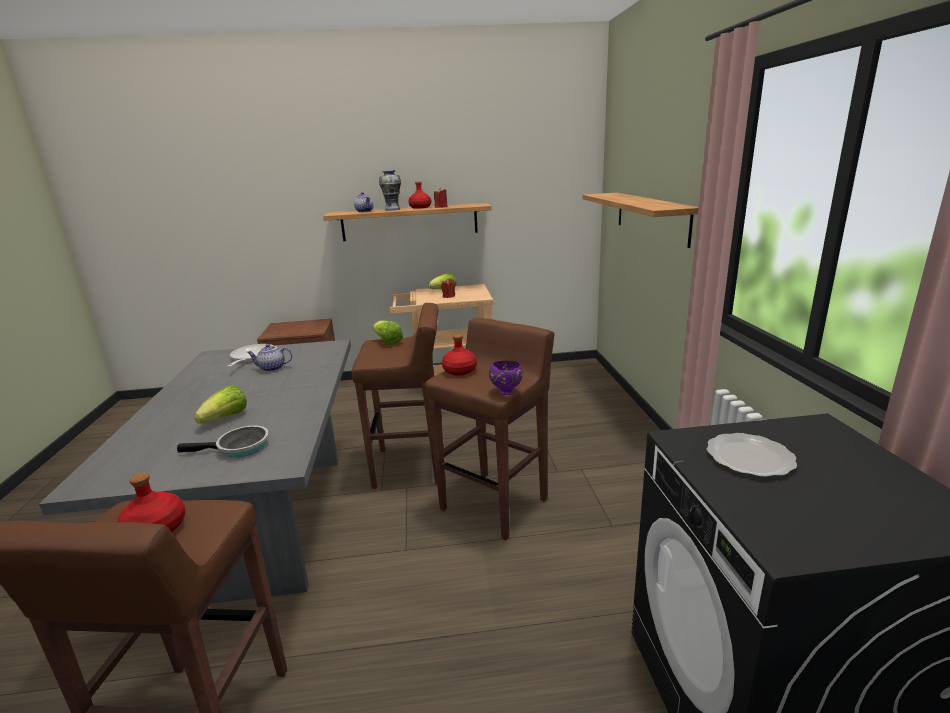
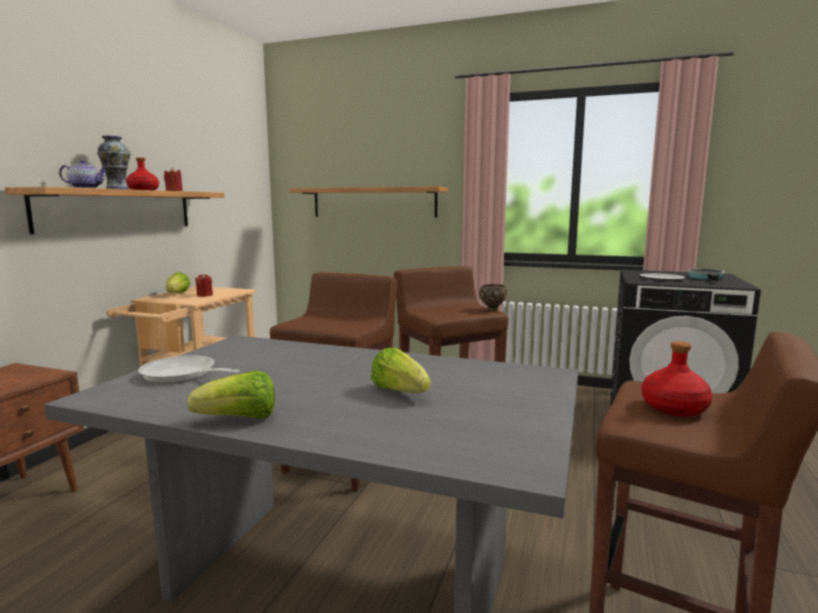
camera: 65 degrees left, 10 degrees down
(239, 448) = (495, 387): frying pan -> frying pan (706, 278)
(272, 368) = (260, 367): teapot -> none
(387, 342) = (304, 319): lettuce -> lettuce (239, 419)
(460, 371) = (431, 312): red bottle -> none
(506, 392) = (492, 309): purple bowl -> brown bowl

